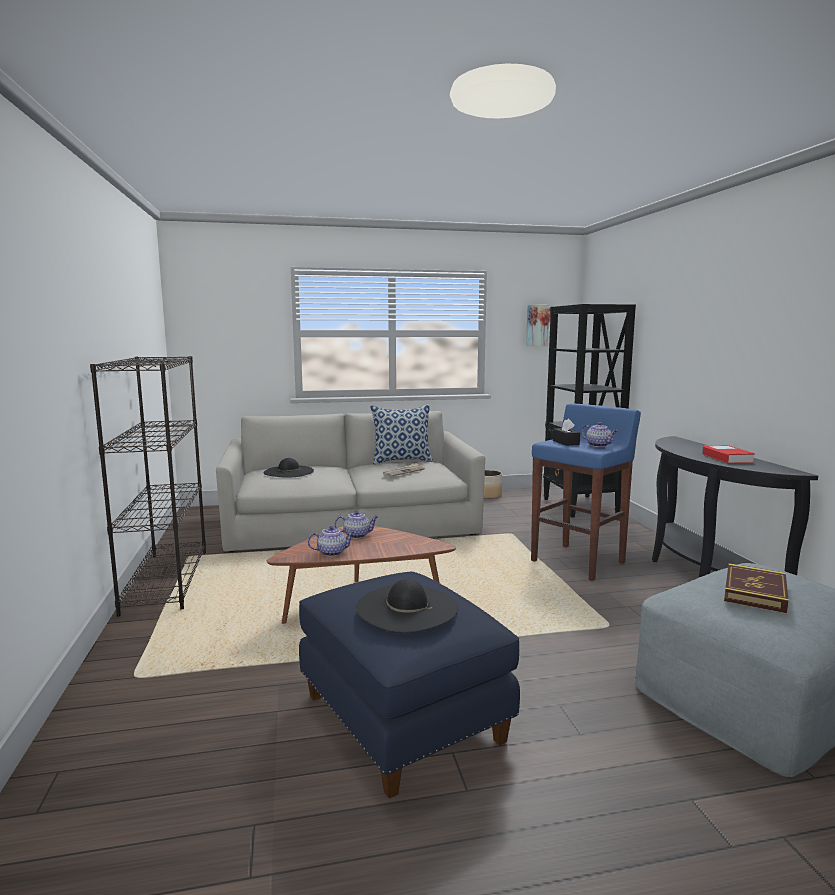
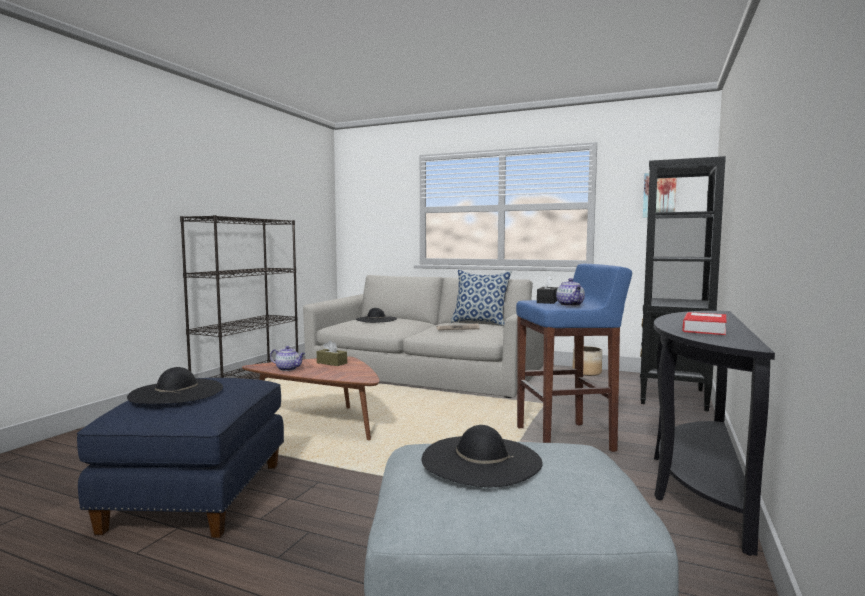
camera: 35 degrees right, 5 degrees down
(357, 535) = (332, 363): teapot -> brown tissue box
(755, 592) = (481, 460): book -> black hat

